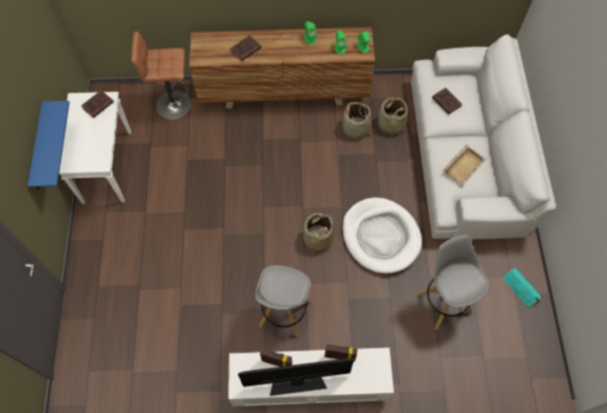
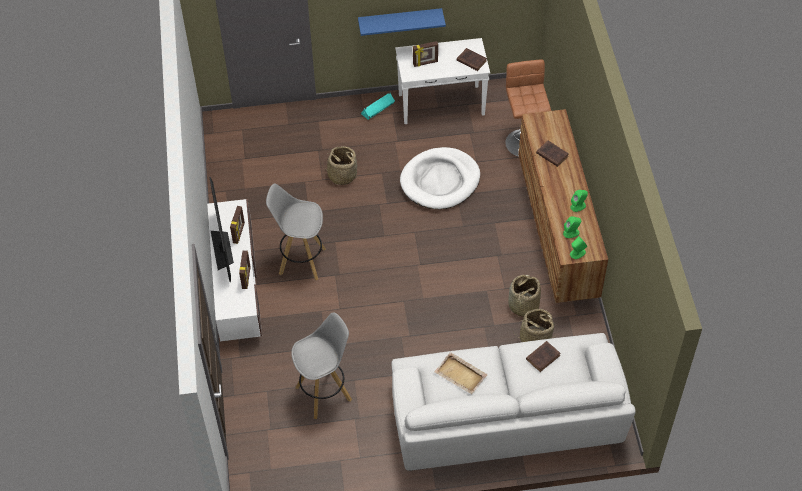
camera: 85 degrees right, 10 degrees down
(88, 146) = (425, 63): none -> picture frame
(317, 239) = (383, 281): basket -> basket (342, 175)
(380, 236) = (392, 335): white dog bed -> white dog bed (440, 181)
(521, 288) = (346, 467): turquoise speaker -> turquoise speaker (378, 109)

